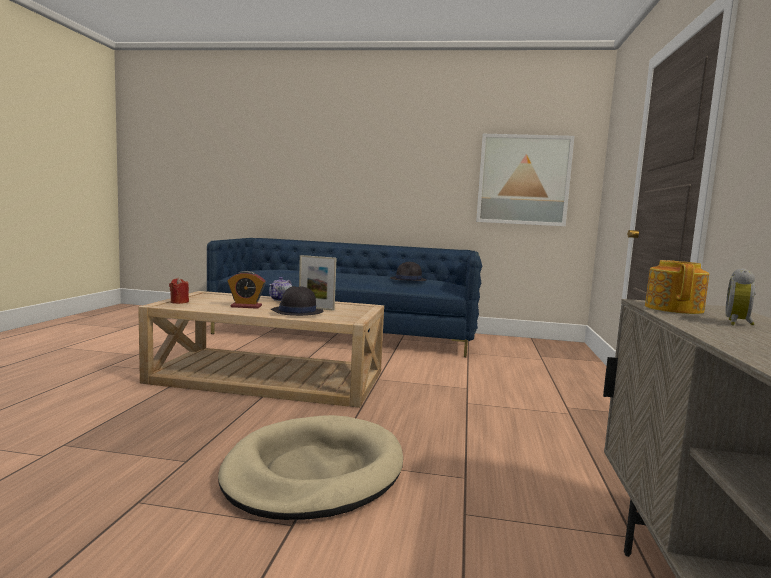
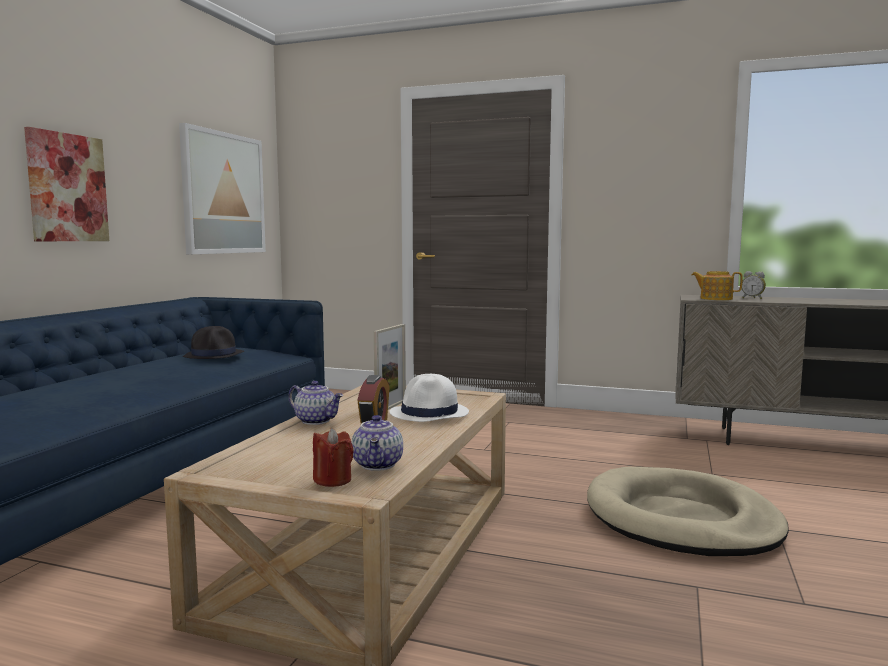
camera: 80 degrees left, 0 degrees up
(196, 306) = (379, 465): none -> teapot
(296, 312) = (429, 413): black hat -> white hat
(390, 180) = (67, 188): none -> picture

